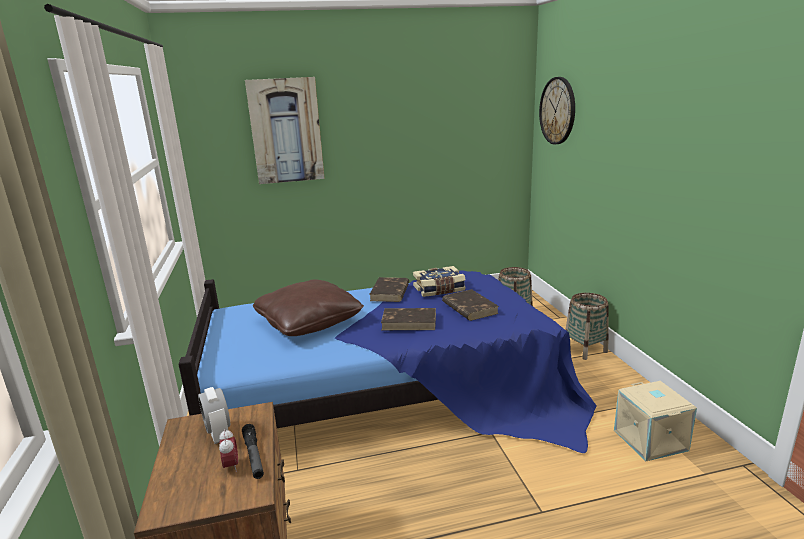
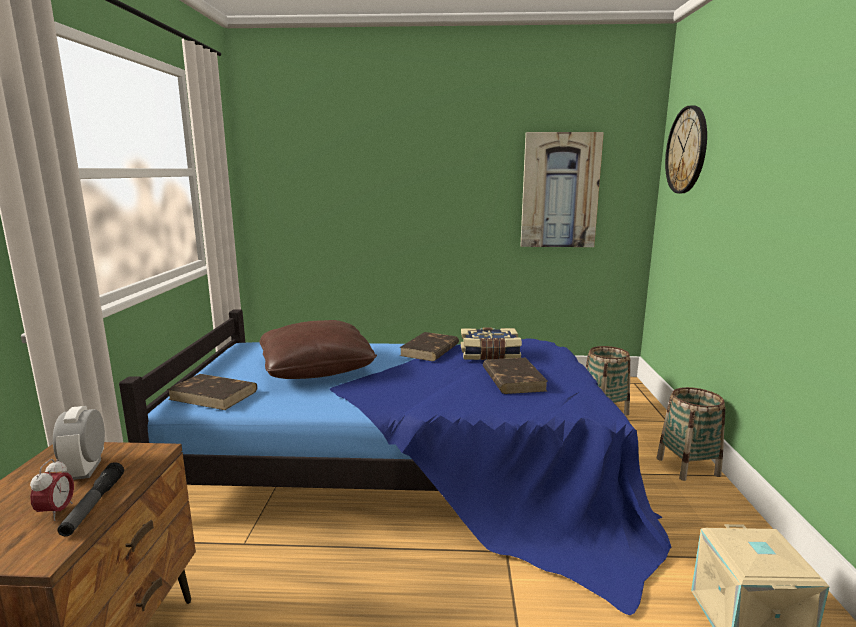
camera: 15 degrees right, 5 degrees down
(286, 131) = (356, 160): picture -> picture (560, 190)
(410, 322) = (428, 384): brown book -> brown book (214, 395)

